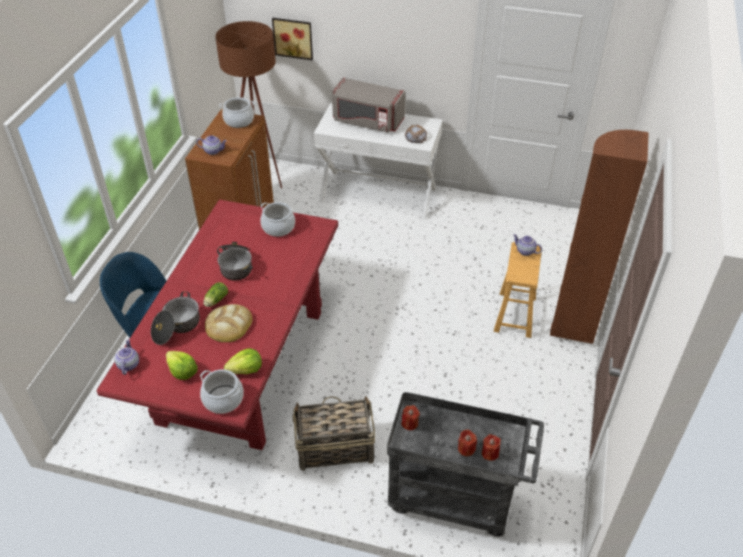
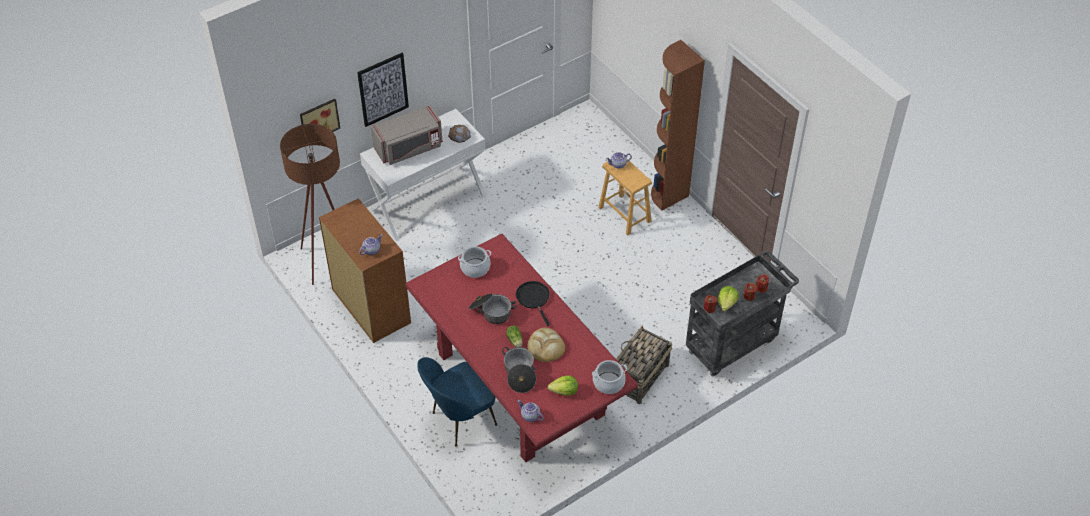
camera: 50 degrees left, 5 degrees up
(239, 121) = (348, 215): cooking pot -> none
(246, 370) = (595, 359): lettuce -> lettuce (727, 303)
(281, 283) = (534, 298): none -> black frying pan
(365, 46) = (383, 89): none -> picture

